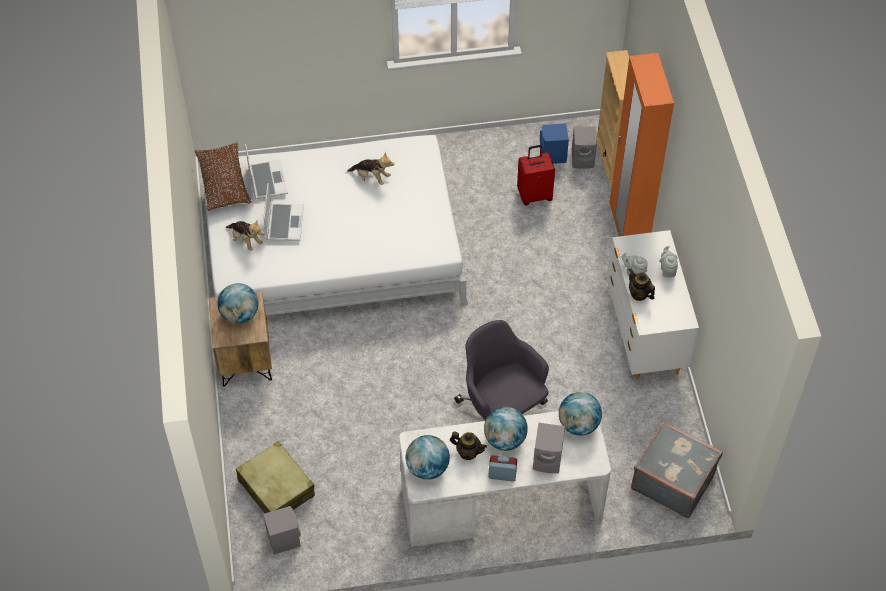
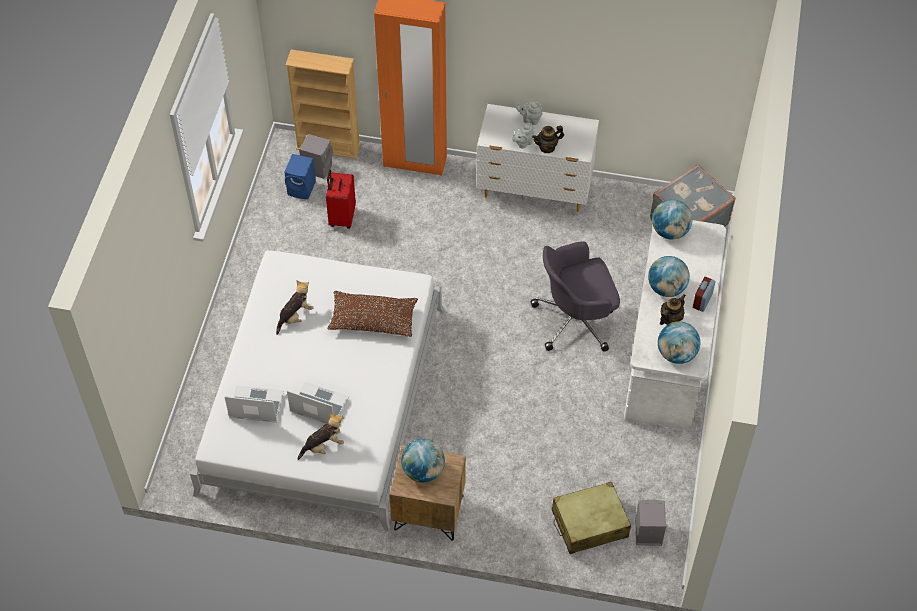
camera: 70 degrees left, 0 degrees up
(223, 182) = (238, 446): brown pillow -> brown pillow (373, 320)
(548, 459) = (697, 263): grey speaker -> none

